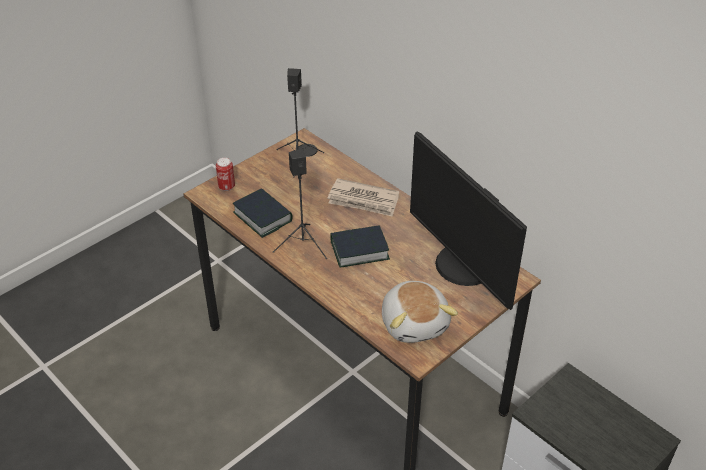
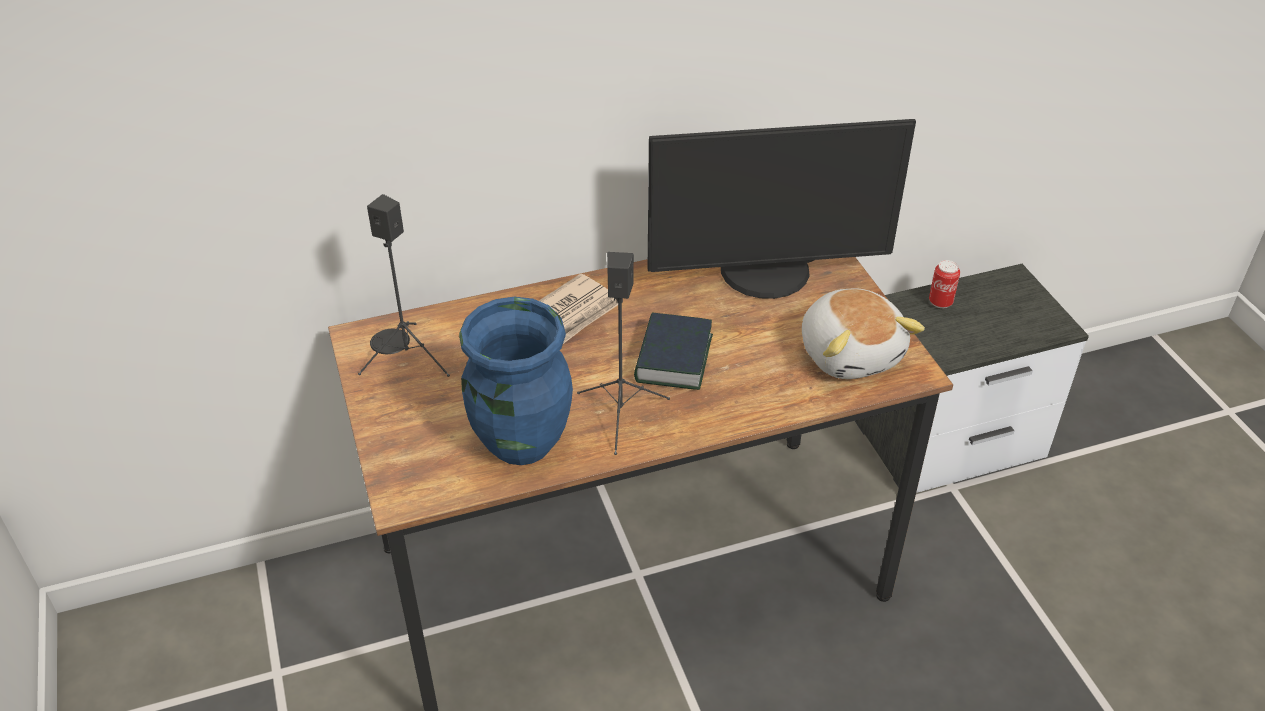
camera: 65 degrees left, 0 degrees up
(226, 187) = (406, 465): can -> can (940, 302)
(262, 217) = (521, 442): book -> blue vase
(415, 323) = (851, 353): plush toy -> plush toy turned 60 degrees clockwise

